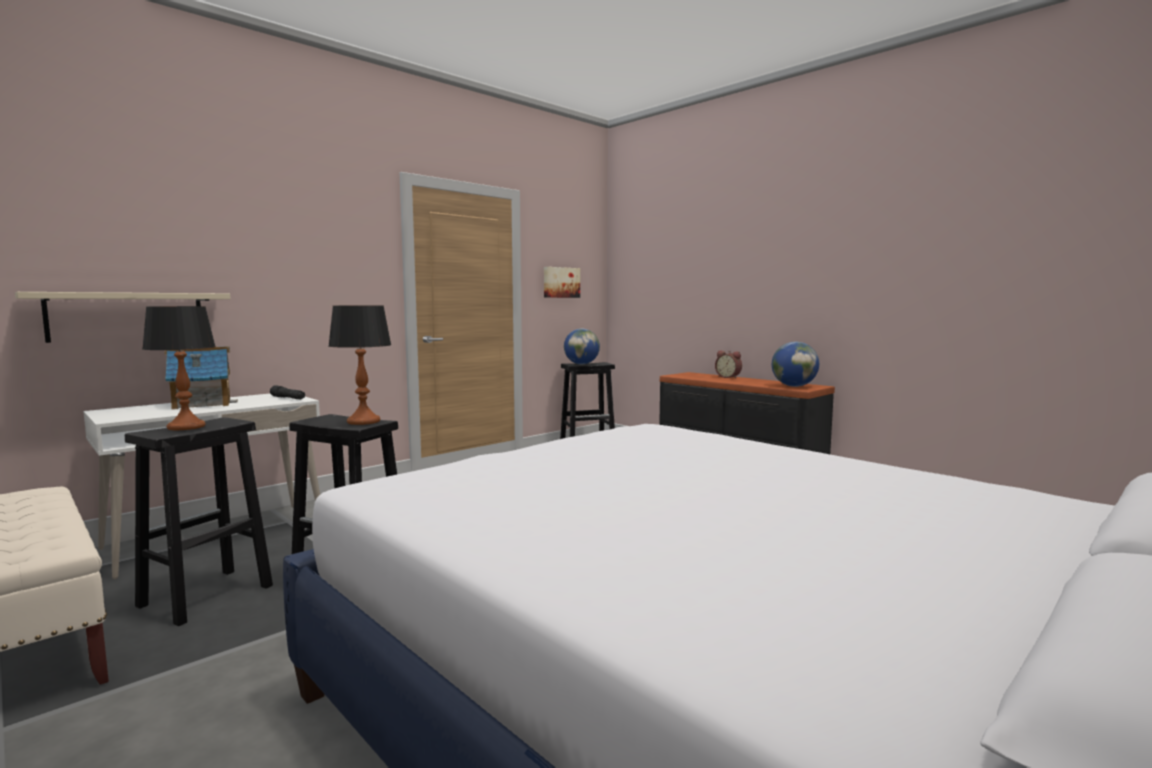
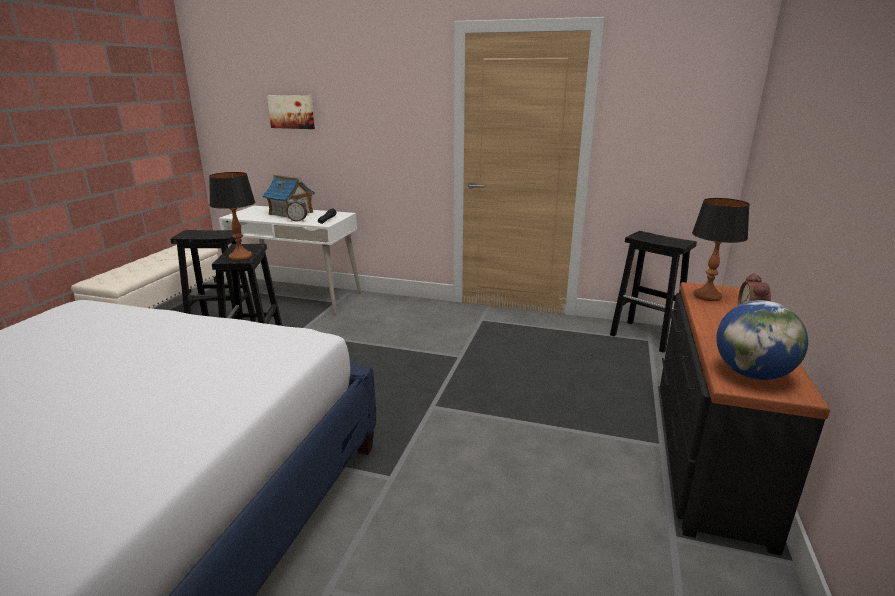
camera: 60 degrees right, 15 degrees up
(127, 316) = (273, 151): beige shelf -> none
(185, 427) = (206, 232): table lamp -> table lamp (706, 296)
(252, 404) = (298, 221): none -> alarm clock
(561, 282) = (659, 131): picture -> picture (292, 112)
(581, 364) = (651, 237): globe -> none

